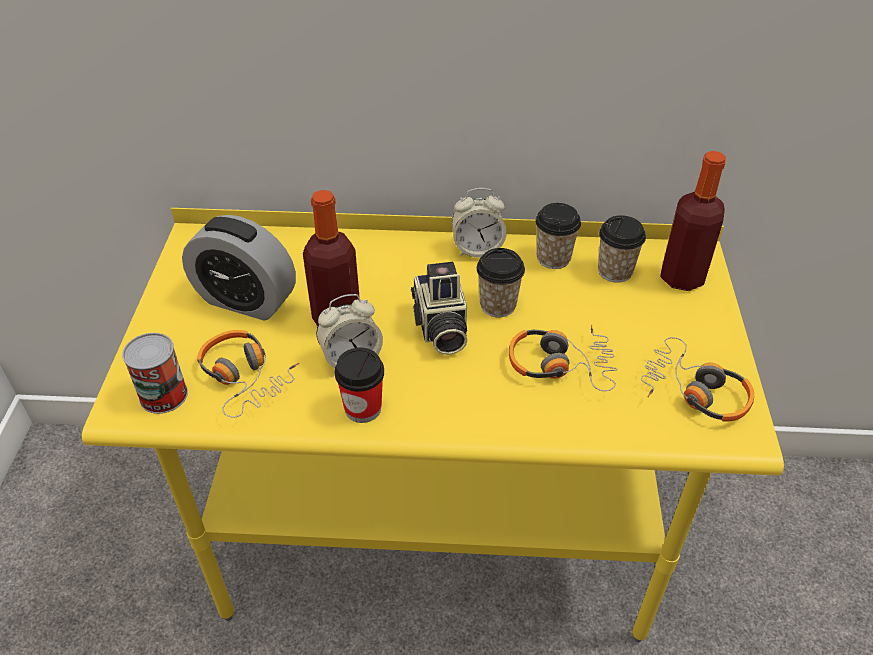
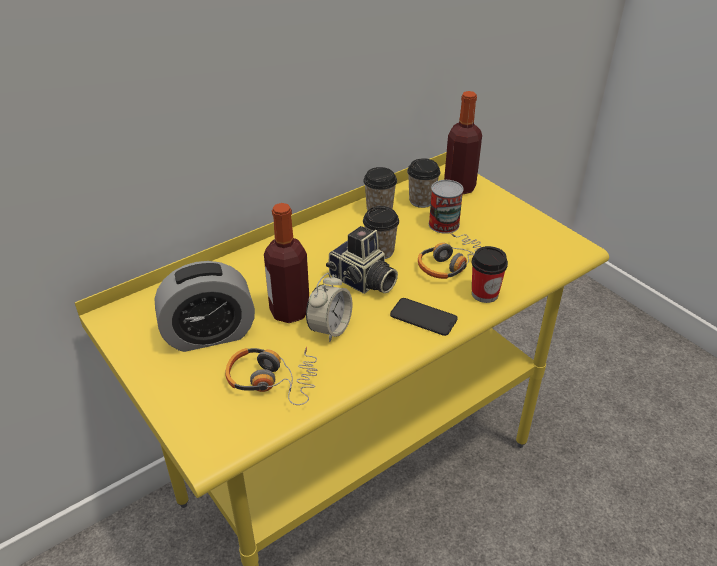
camera: 40 degrees left, 5 degrees down
(163, 395) = (228, 425): can -> can (444, 224)
(363, 408) = (373, 351): cup -> cup (484, 294)
(454, 404) = (423, 317): none -> phone
(477, 249) = (328, 226): alarm clock -> none
(694, 391) = (533, 240): headphones -> none

